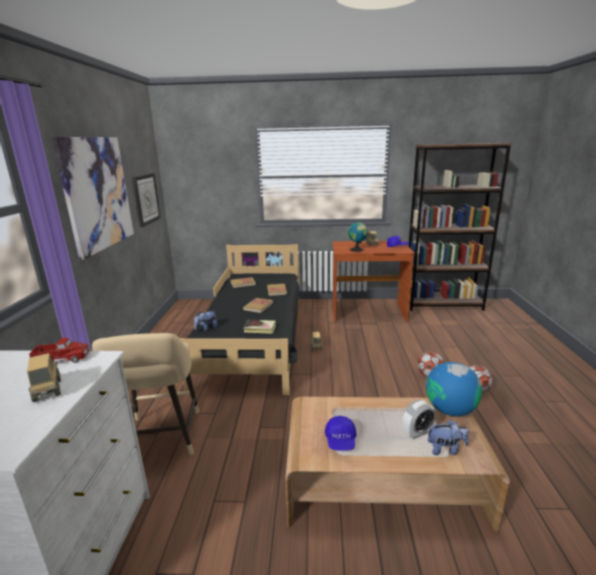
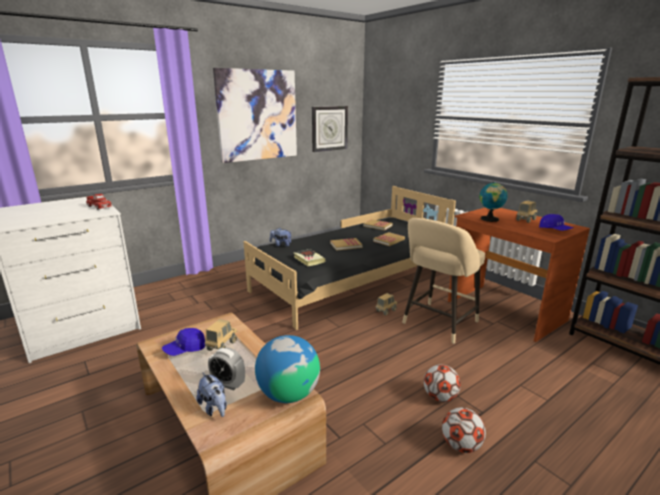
camera: 50 degrees right, 0 degrees up
(47, 391) = (62, 215): toy truck -> toy truck (222, 346)
(162, 440) = (193, 307): beige stool -> beige stool (438, 324)

